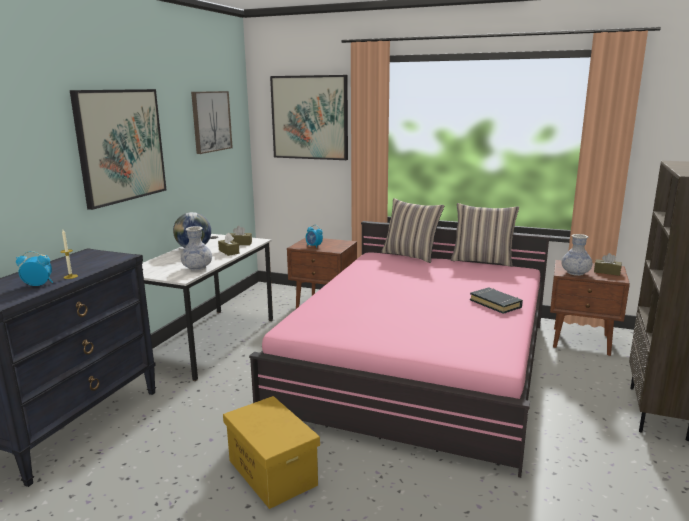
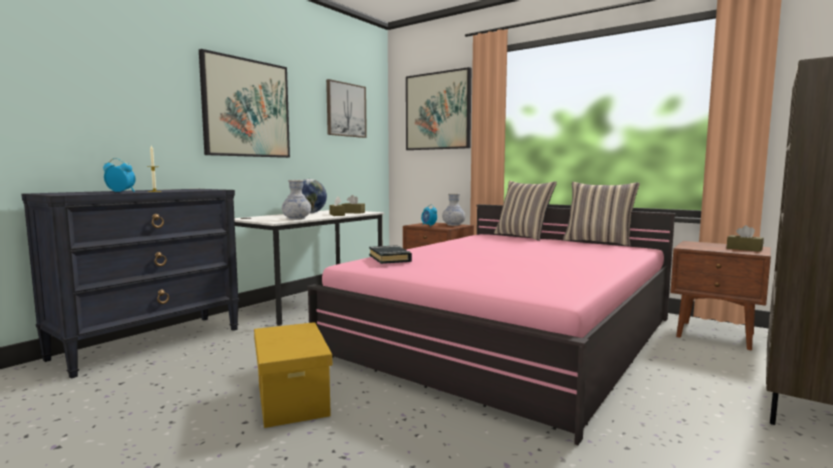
camera: 15 degrees right, 10 degrees down
(495, 303) = (590, 263): black book -> black book (390, 258)
(575, 273) = (702, 248): vase -> vase (453, 225)

